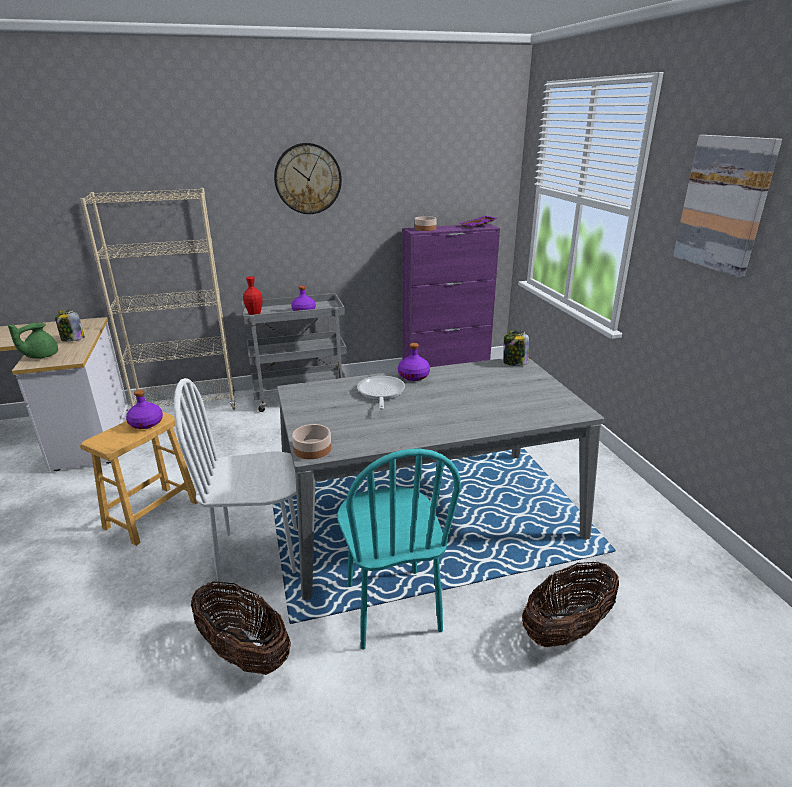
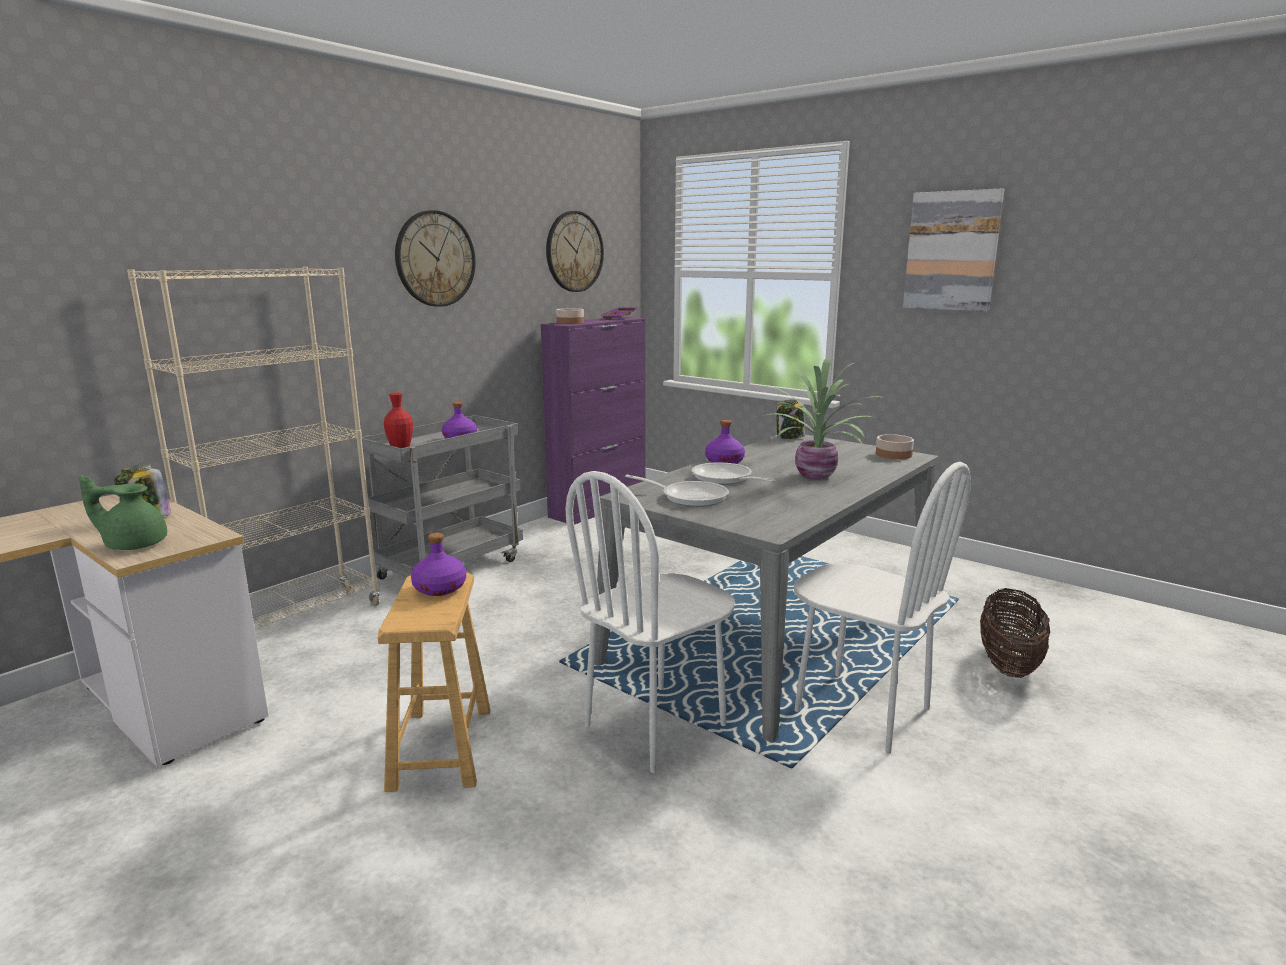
camera: 35 degrees left, 10 degrees down
(40, 356) = (134, 544): green teapot -> green teapot turned 90 degrees clockwise
(244, 652) = (787, 814): basket -> none
(312, 448) = (763, 528): bowl -> bowl (893, 454)
(325, 403) = (689, 497): none -> frying pan
(392, 607) = (861, 711): turquoise chair -> white chair
(443, 169) = (574, 251): none -> wall clock
(452, 410) = (817, 476): none -> potted plant

